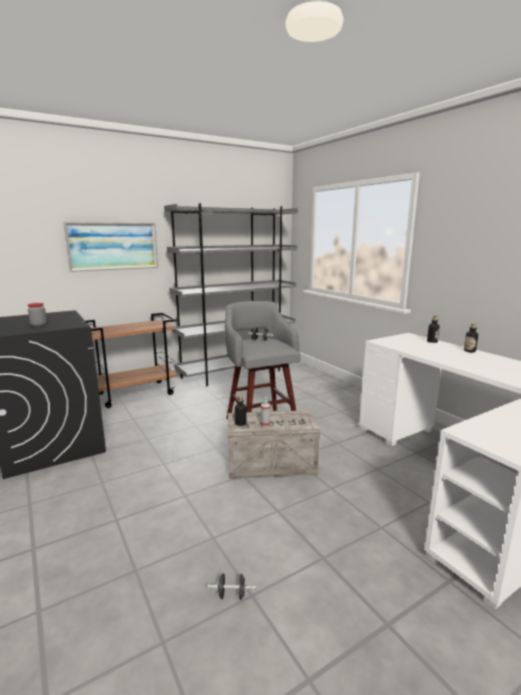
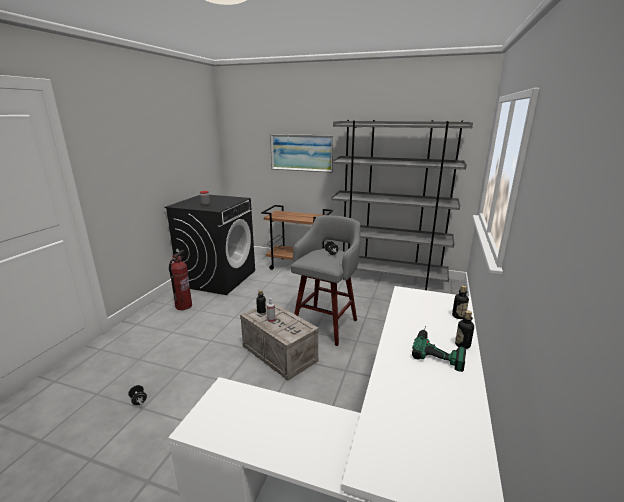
camera: 50 degrees right, 5 degrees up
(67, 490) = (183, 306): none -> fire extinguisher
(470, 356) = (438, 349): none -> power drill

